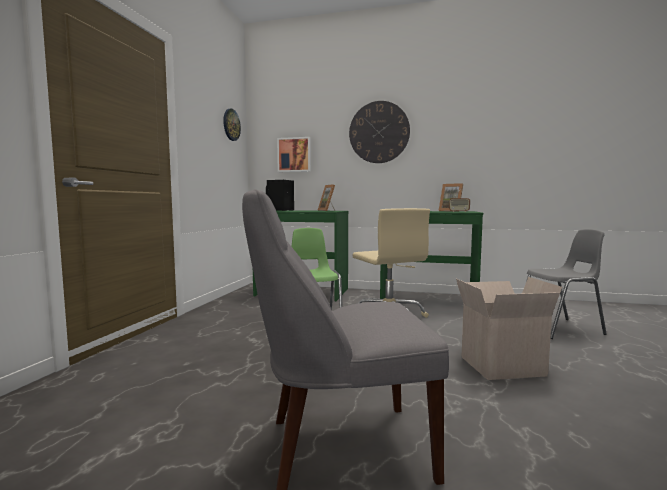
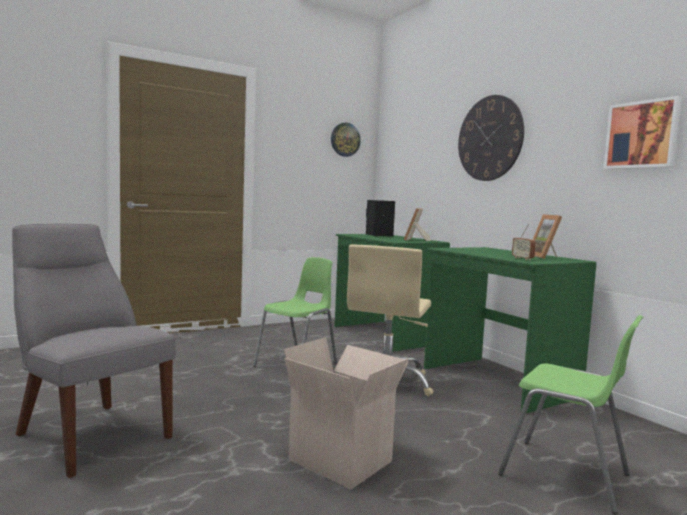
camera: 45 degrees right, 0 degrees up
(294, 155) = (410, 169): picture -> picture (642, 135)
(560, 328) = (566, 475): grey chair -> green chair

